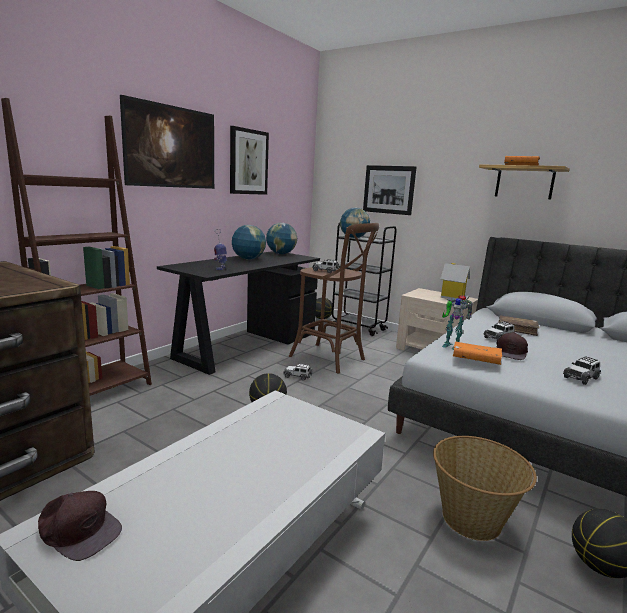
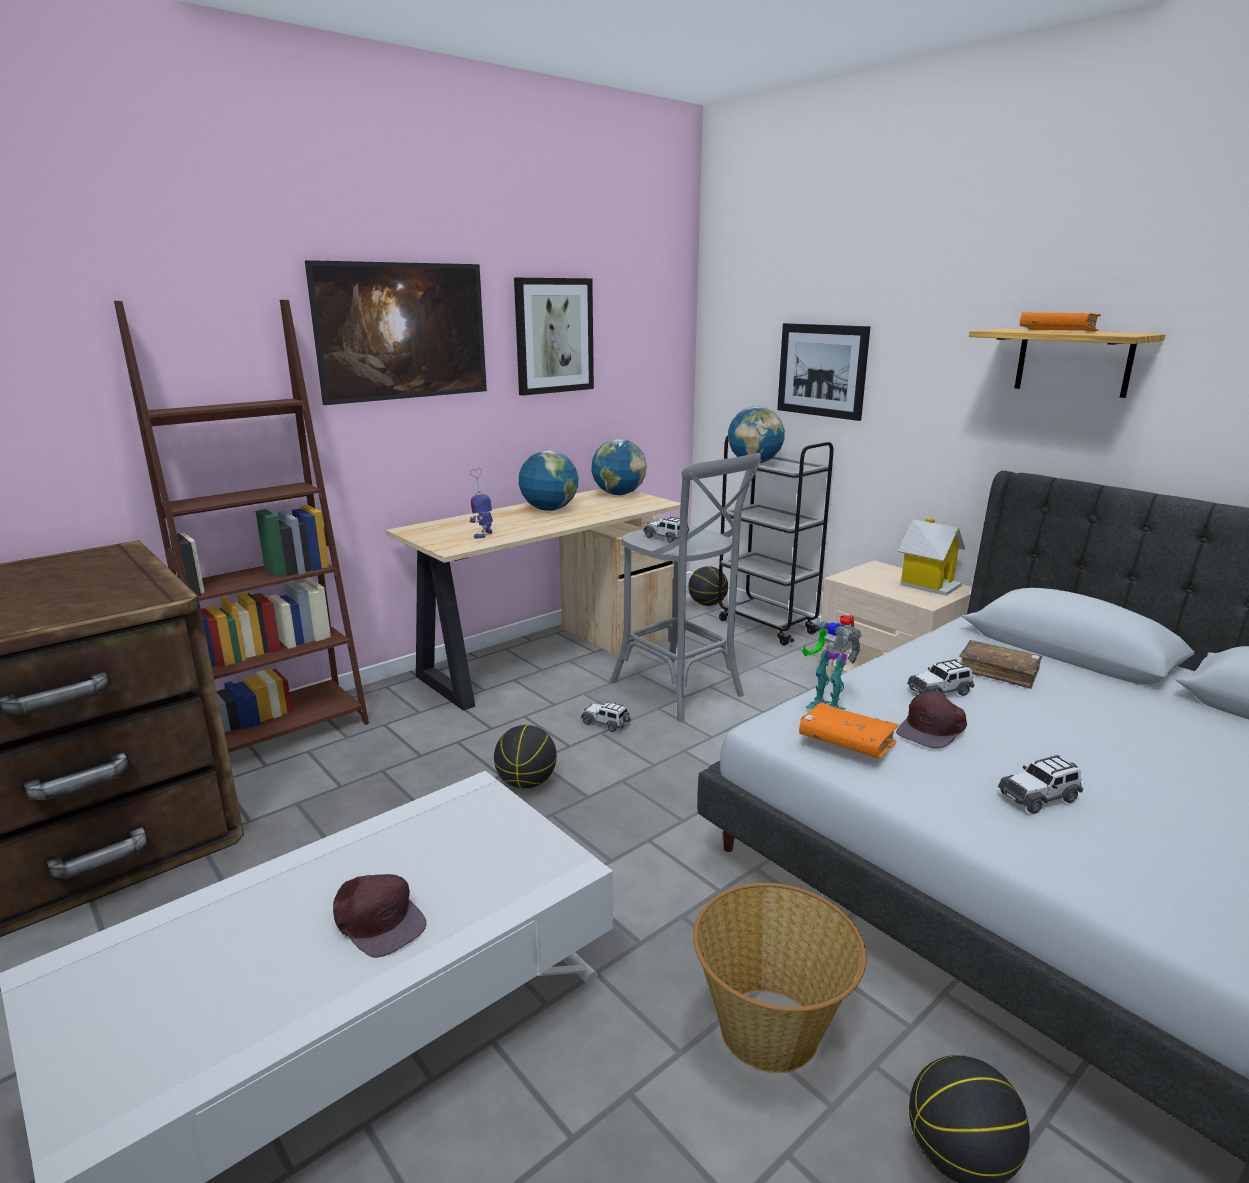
camera: 15 degrees right, 5 degrees up
(79, 529) = (96, 978): brown cap -> brown cap (378, 919)
(245, 345) = (547, 656): black desk -> beige desk
(330, 359) = (680, 691): brown stool -> grey stool

